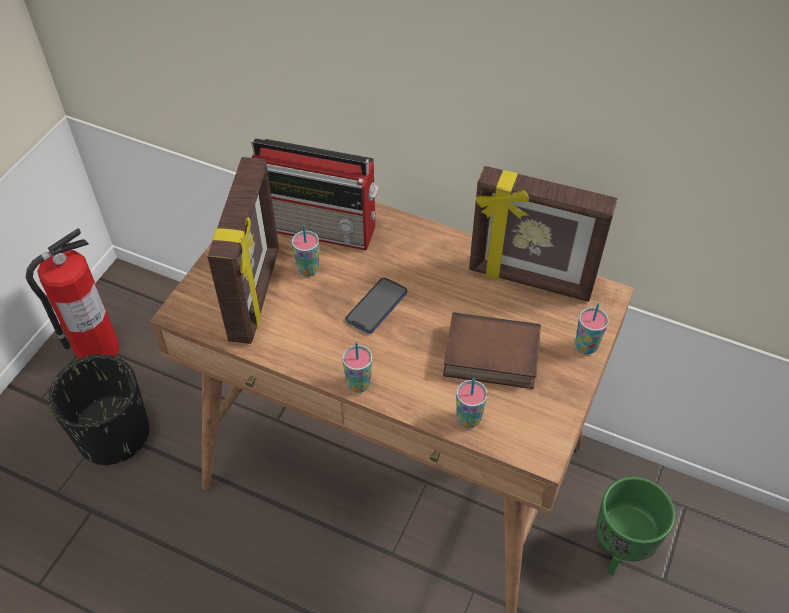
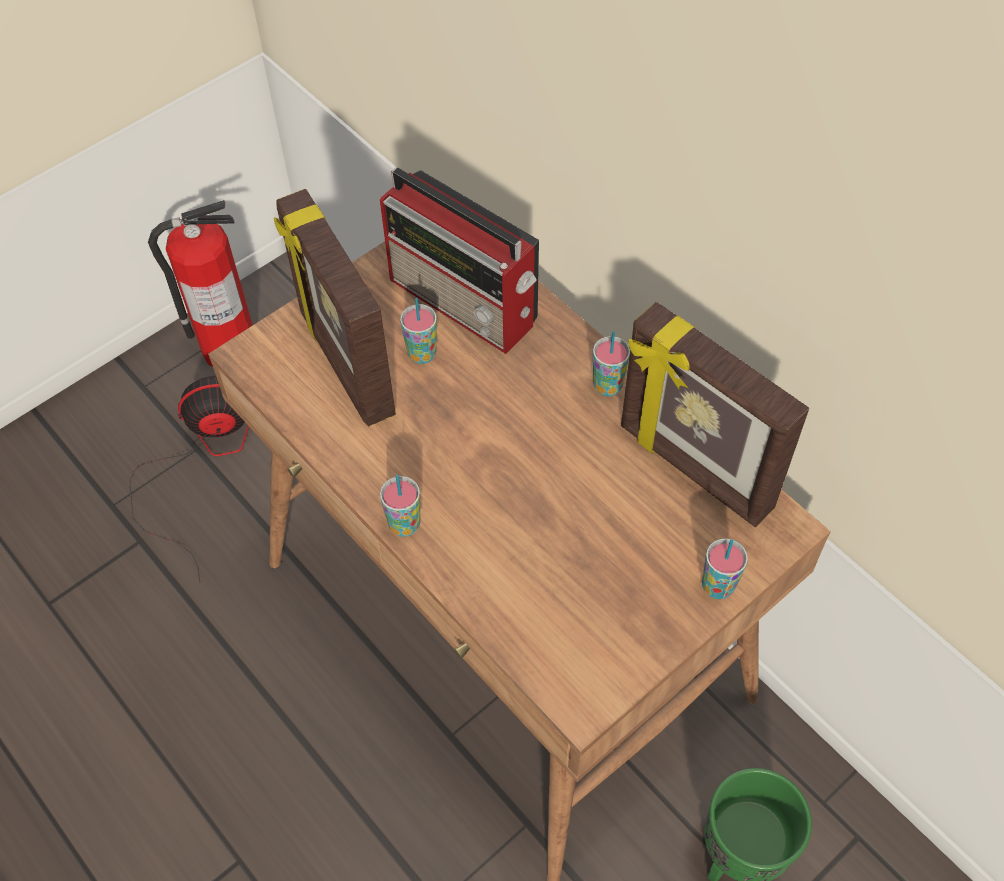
camera: 25 degrees right, 5 degrees up
(114, 435) = (202, 461): black planter -> fan
(256, 294) = (345, 364): picture frame -> picture frame turned 120 degrees clockwise
(376, 306) = (479, 433): phone -> none
(468, 419) = (513, 622): cup -> cup (607, 386)
(489, 358) = (583, 554): book -> none

